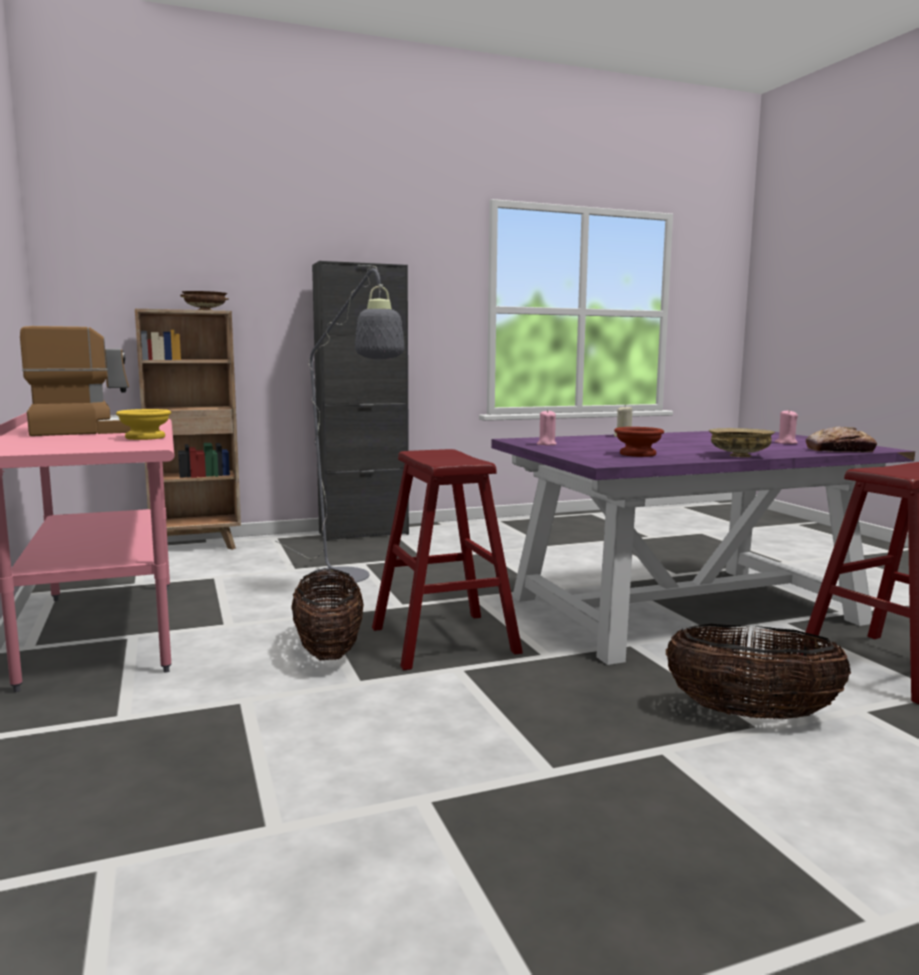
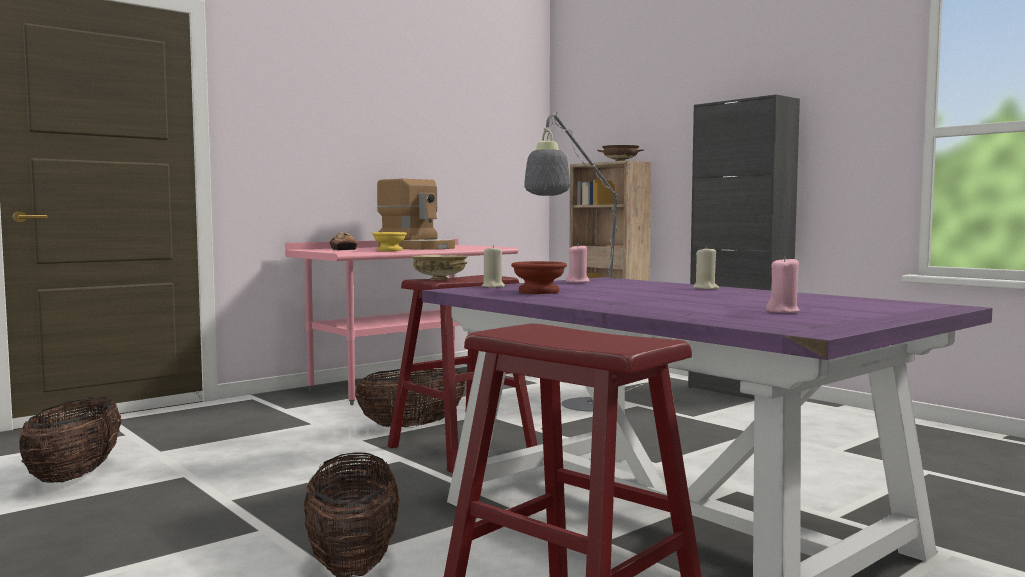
camera: 70 degrees right, 5 degrees down
(352, 911) = (75, 476): none -> basket
(579, 456) = (493, 286): none -> beige candle
(739, 456) = (578, 304): beige bowl -> beige bowl (439, 279)
(839, 450) = (735, 321): bread -> bread (343, 249)

